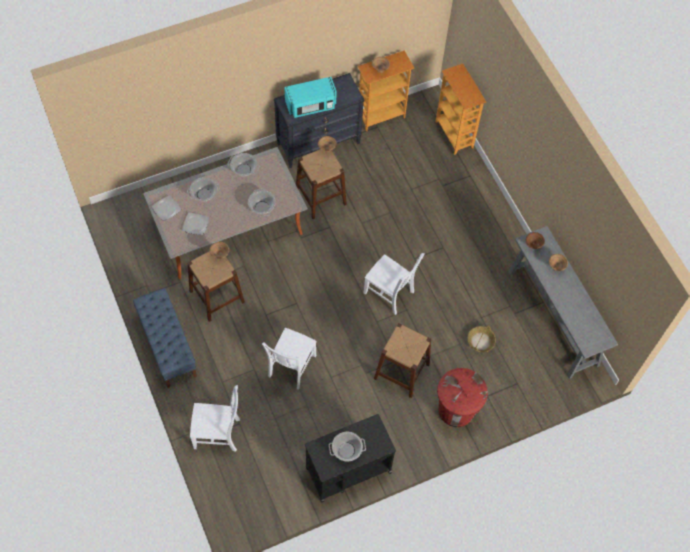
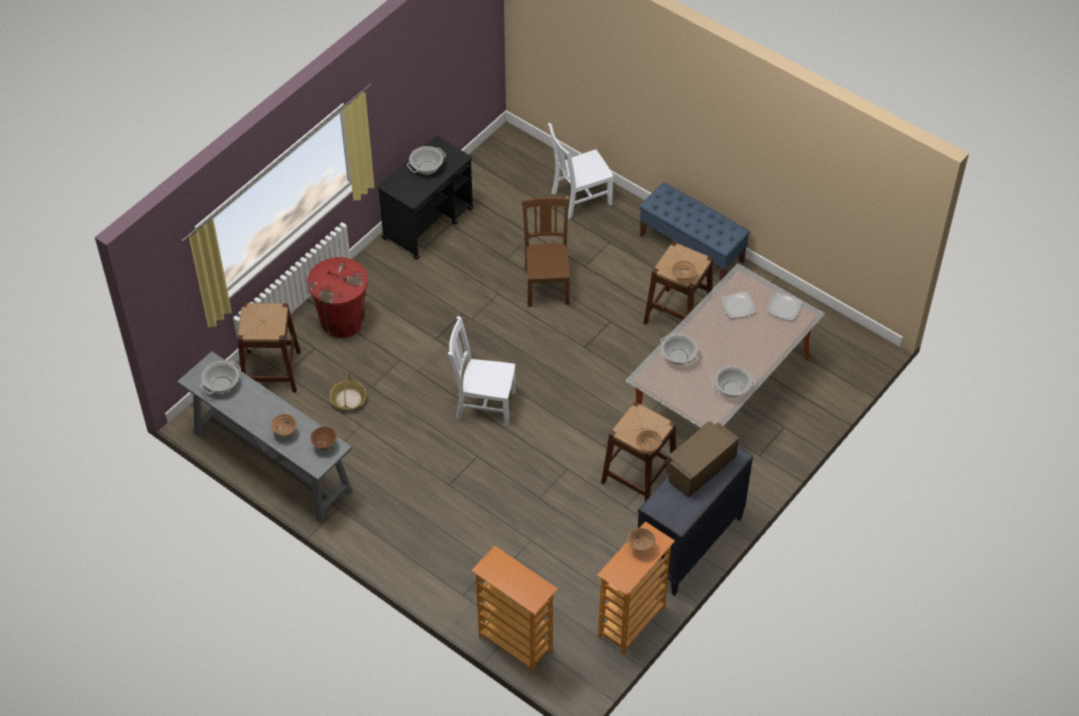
camera: 155 degrees right, 10 degrees down
(204, 195) = (755, 341): cooking pot -> cooking pot (222, 384)
(291, 367) = (547, 284): white chair -> brown chair
(311, 105) = (699, 468): turquoise microwave -> brown microwave
(401, 371) = (423, 331): brown stool -> brown stool (271, 371)

